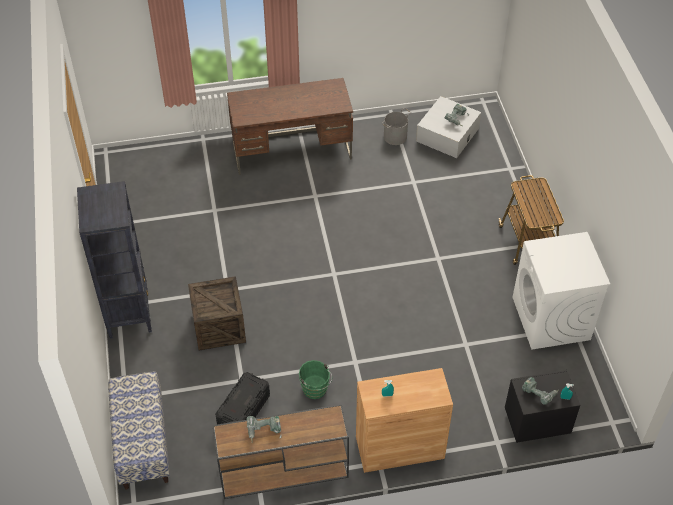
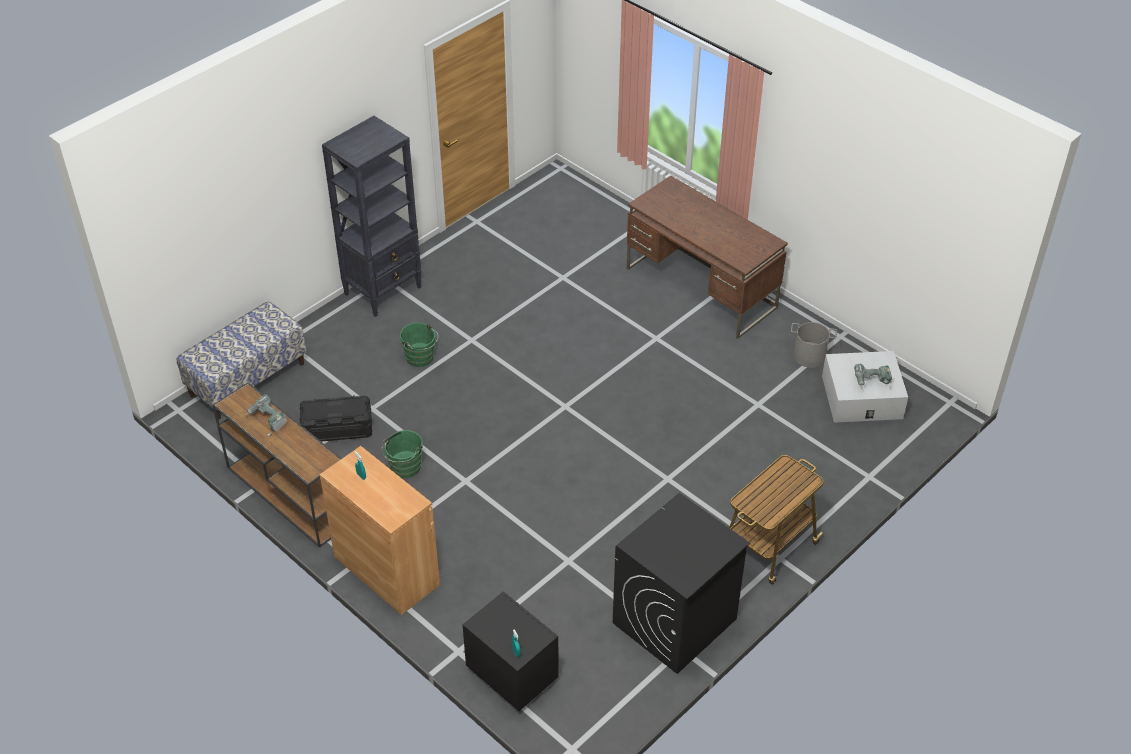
camera: 55 degrees right, 5 degrees down
(219, 327) = (421, 358): crate -> green bucket
(539, 393) = (503, 625): power drill -> none
(551, 319) = (674, 621): white washing machine -> black washing machine

